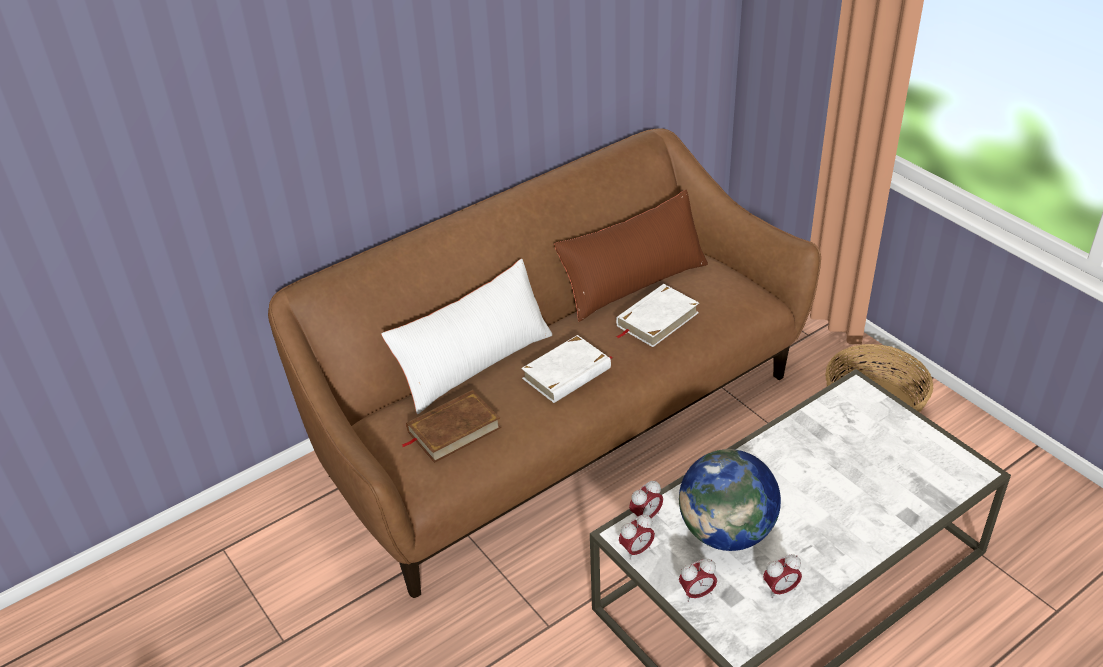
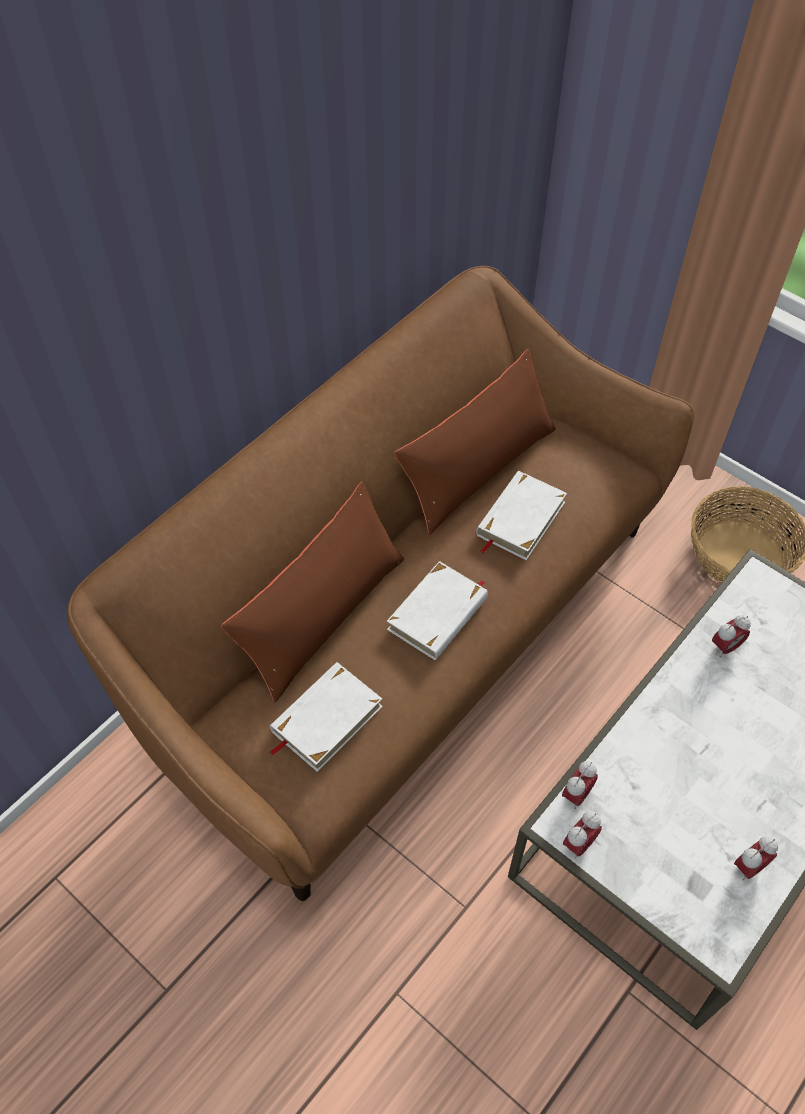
camera: 15 degrees left, 15 degrees up
(453, 430) = (326, 719): brown book -> white book
(474, 363) = (322, 615): white pillow -> brown pillow
(697, 593) = (661, 890): alarm clock -> alarm clock (725, 647)
(726, 532) = (670, 799): globe -> none

